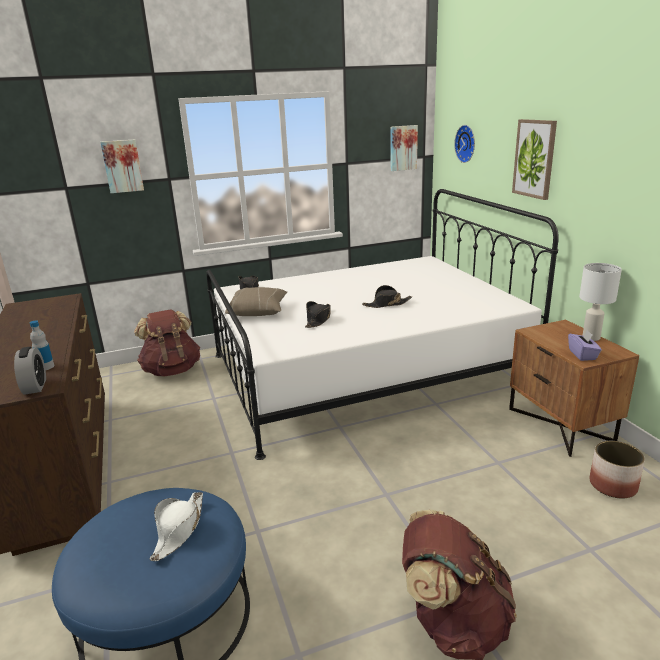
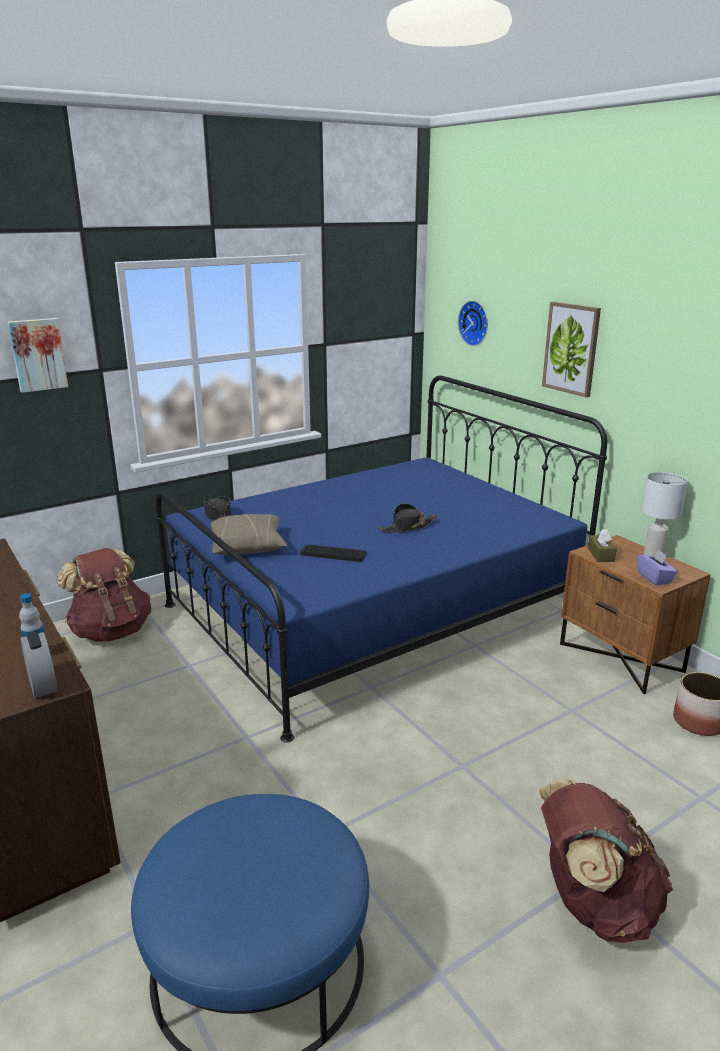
camera: 15 degrees left, 0 degrees up
(179, 530) = (284, 848): white hat -> none
(318, 320) = (333, 553): black hat -> keyboard
(364, 371) = (372, 610): white bed -> blue bed
(403, 148) = (390, 324): picture -> none
(542, 334) = (600, 555): none -> brown tissue box

